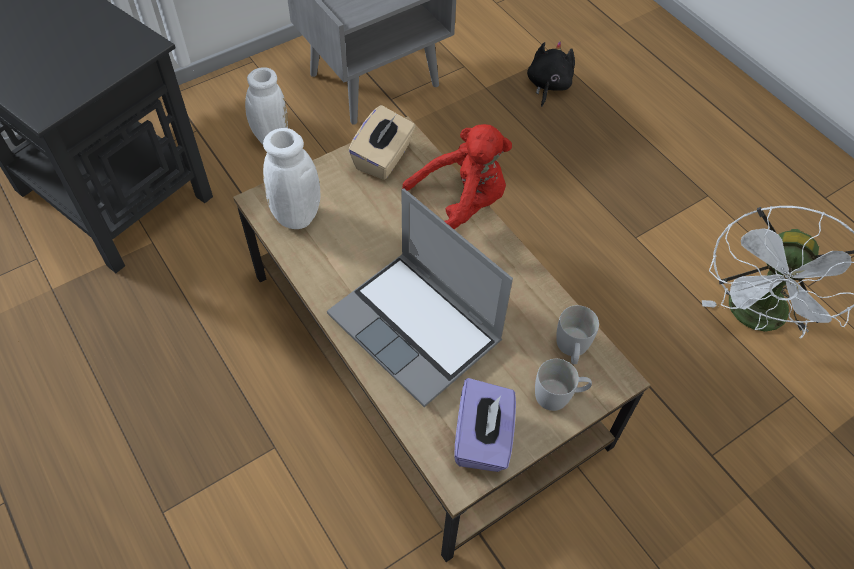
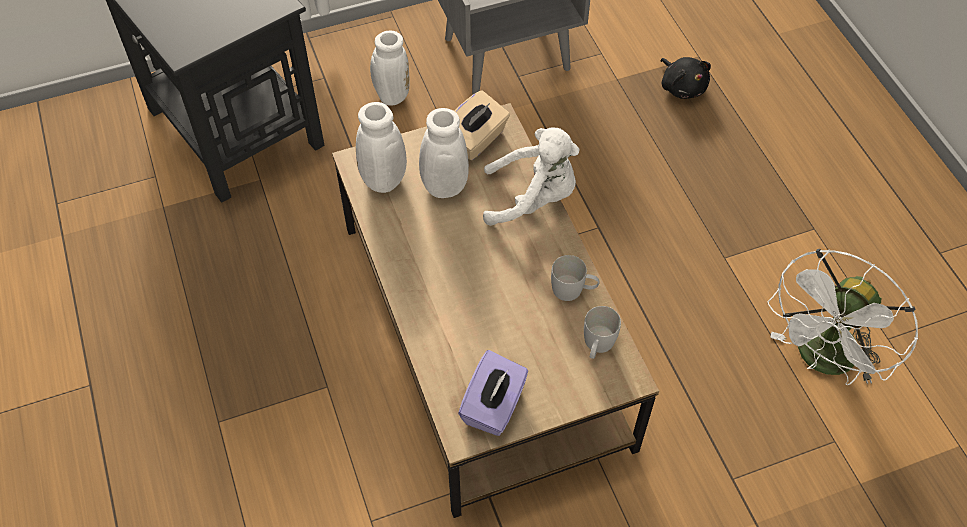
camera: 15 degrees right, 0 degrees up
(361, 214) = (442, 189): none -> white vase
(418, 328) = (464, 301): laptop -> none
(459, 207) = (533, 198): red plush toy -> white plush toy
(548, 85) = (682, 87): black plush toy -> black plush toy turned 120 degrees clockwise
(559, 395) = (573, 383): white mug -> white mug (573, 290)

